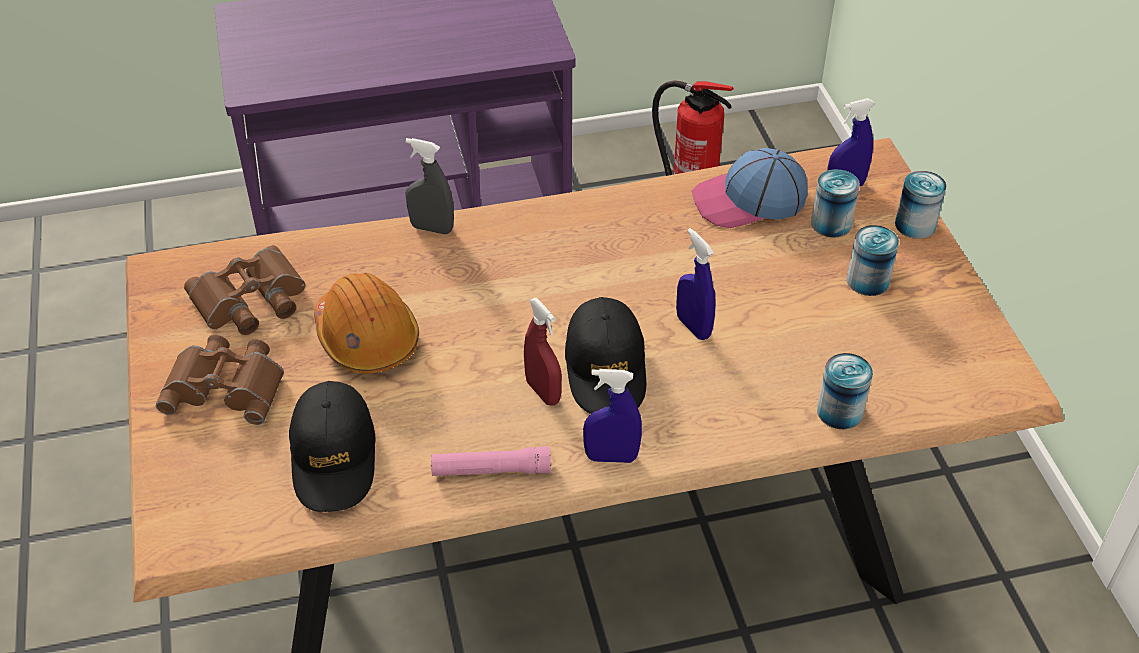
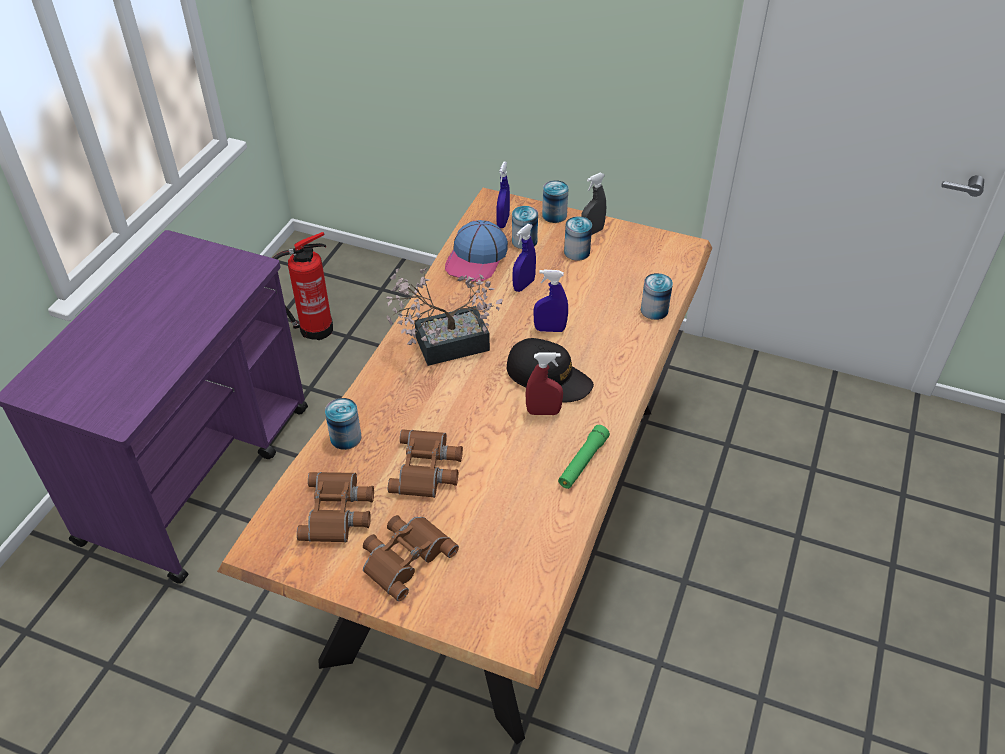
camera: 55 degrees left, 0 degrees up
(334, 457) = (513, 528): black cap -> none
(358, 250) = (345, 437): none -> can
(367, 337) = (428, 468): orange hard hat -> brown binoculars
(432, 228) = (362, 395): grey spray bottle -> grey spray bottle (592, 232)
(491, 470) = (583, 462): pink flashlight -> green flashlight
(570, 250) = (443, 345): none -> potted plant
(611, 457) = (614, 408): blue spray bottle -> blue spray bottle (523, 285)

